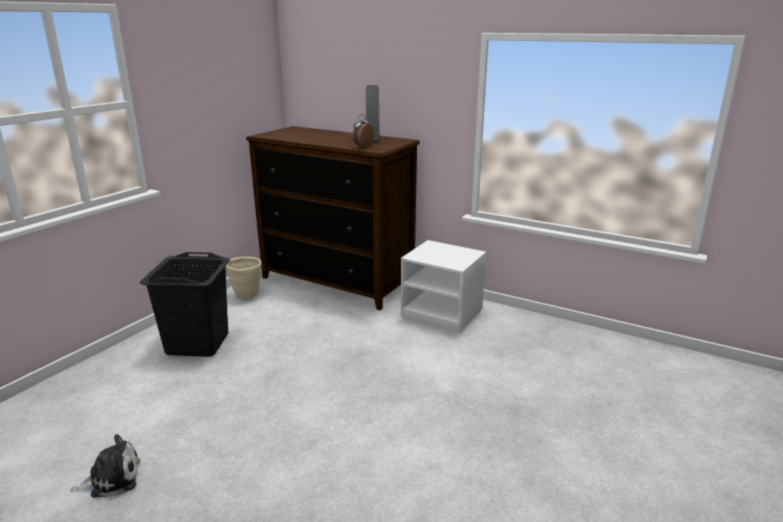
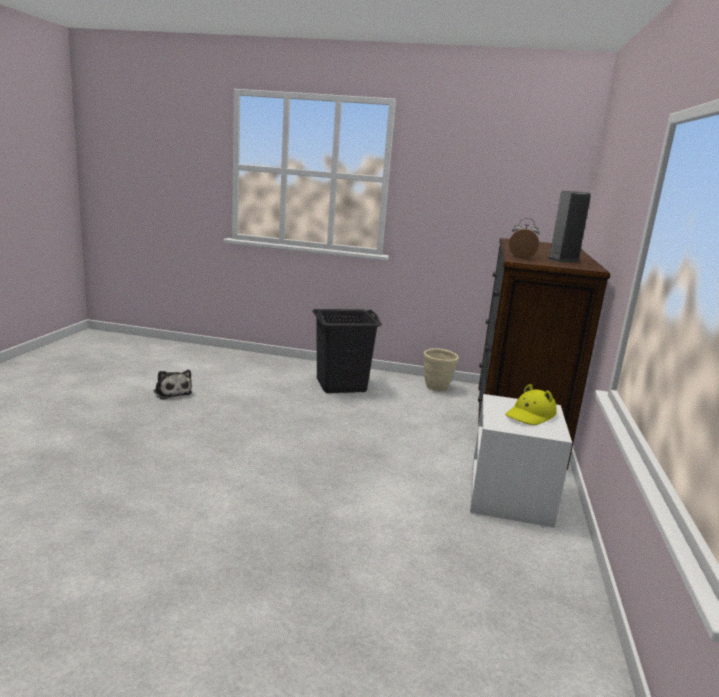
camera: 70 degrees right, 5 degrees down
(443, 252) = (530, 415): none -> yellow hat

